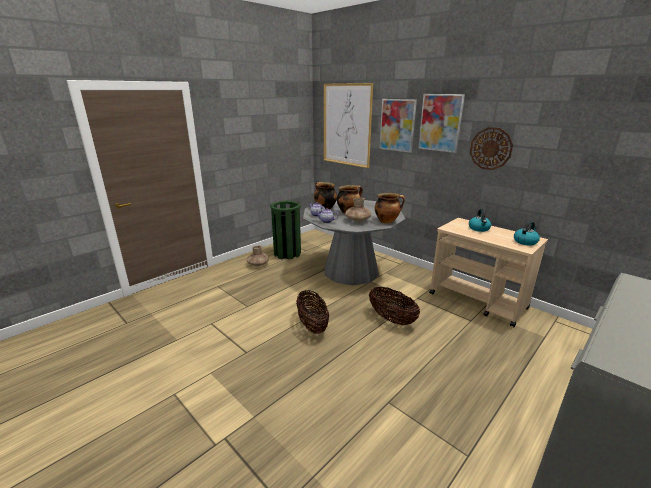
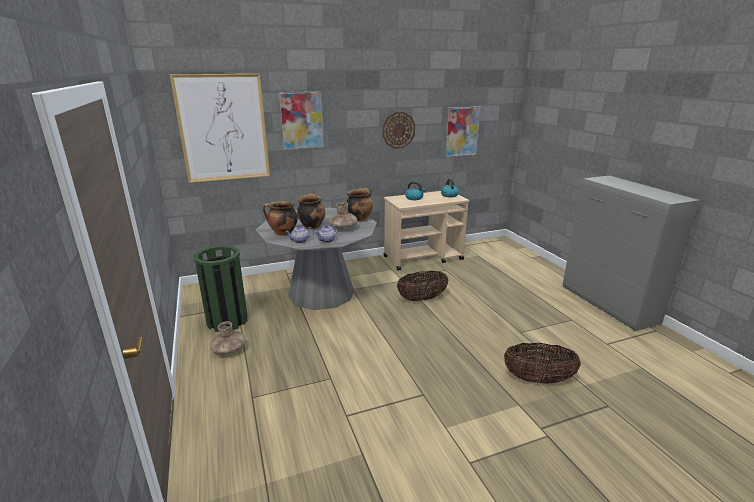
camera: 65 degrees left, 0 degrees up
(312, 325) = (403, 341): basket -> basket (538, 379)
(440, 123) = (350, 113): picture -> picture (461, 131)

